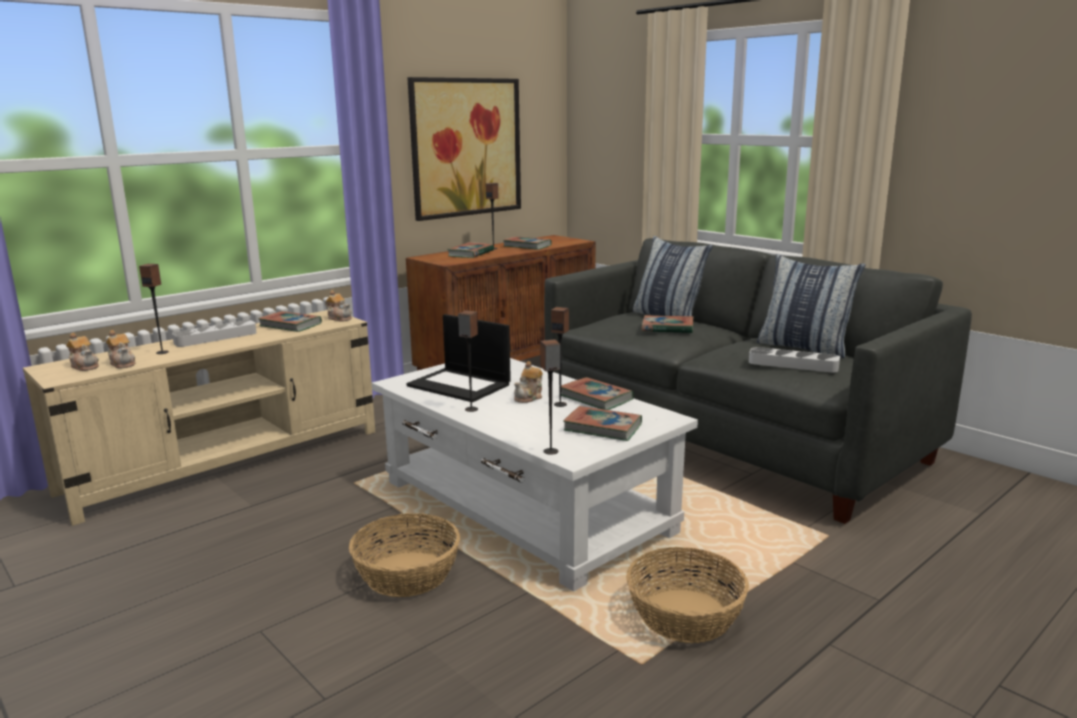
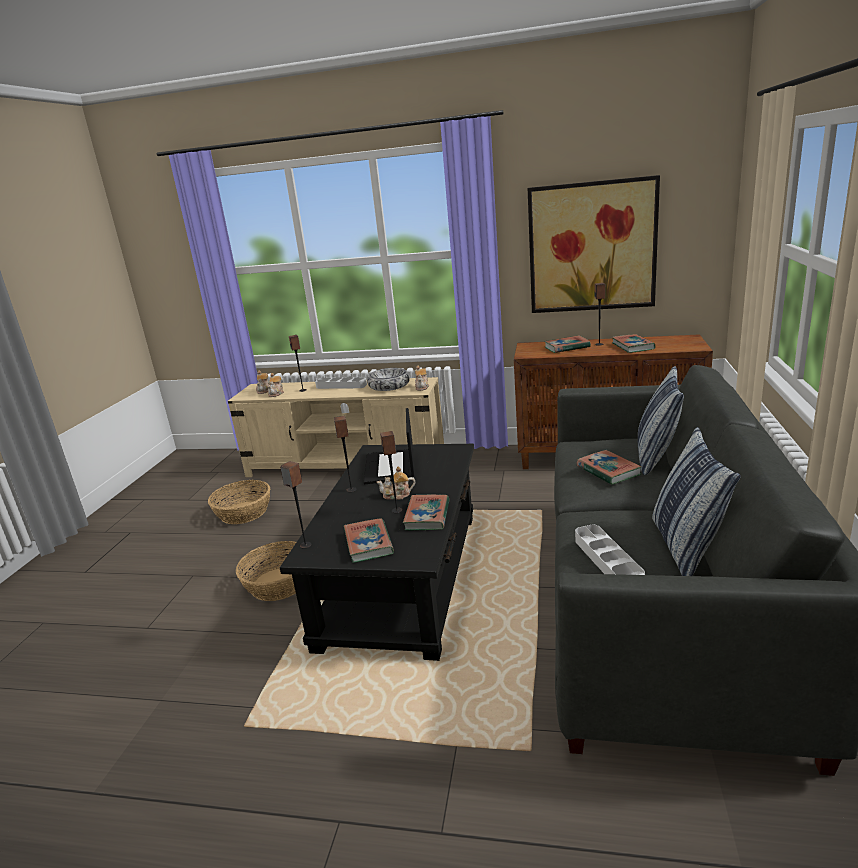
camera: 55 degrees right, 5 degrees up
(290, 325) = (389, 386): book -> bowl
(525, 507) = (401, 577): white coffee table -> black coffee table
(684, 615) = (320, 718): basket -> basket (243, 512)

